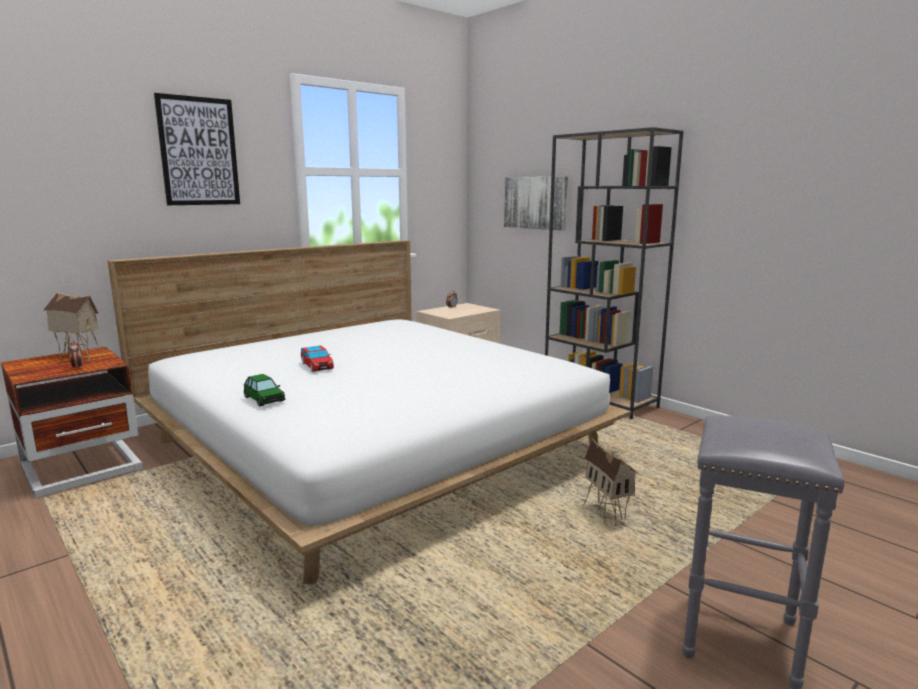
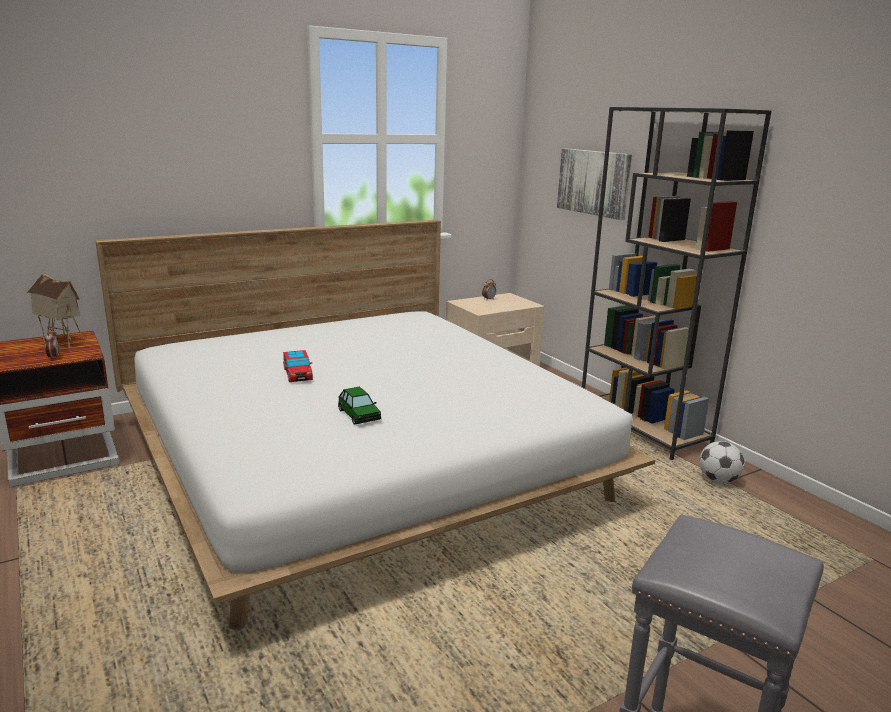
camera: 10 degrees right, 5 degrees up
(199, 151) = (200, 118): picture -> none
(264, 399) = (223, 415): toy car -> toy car (359, 415)
(607, 515) = (592, 589): toy house -> none
(672, 430) = (718, 480): none -> football

